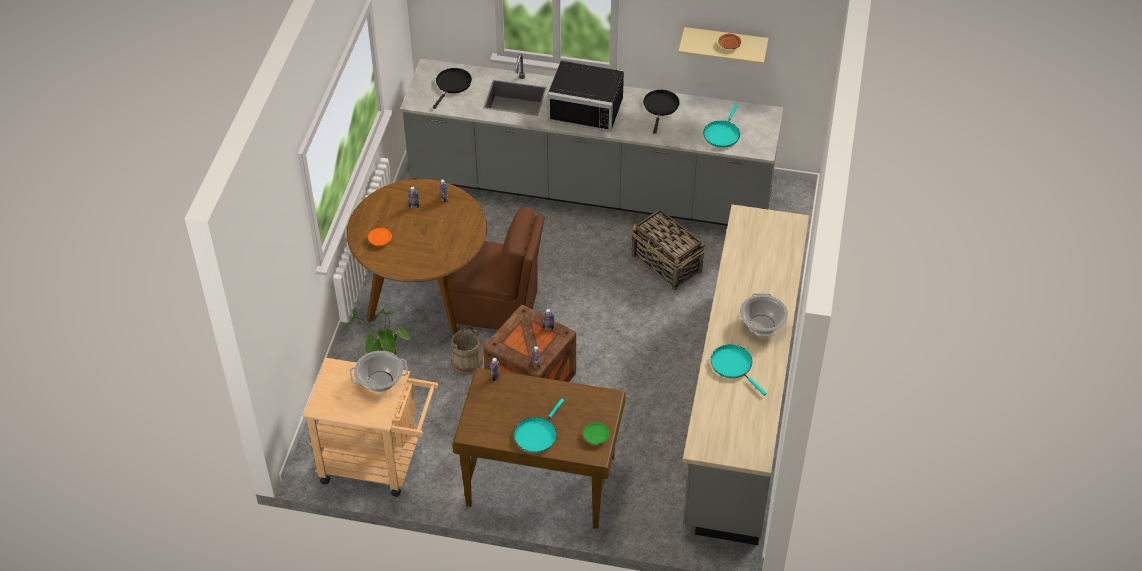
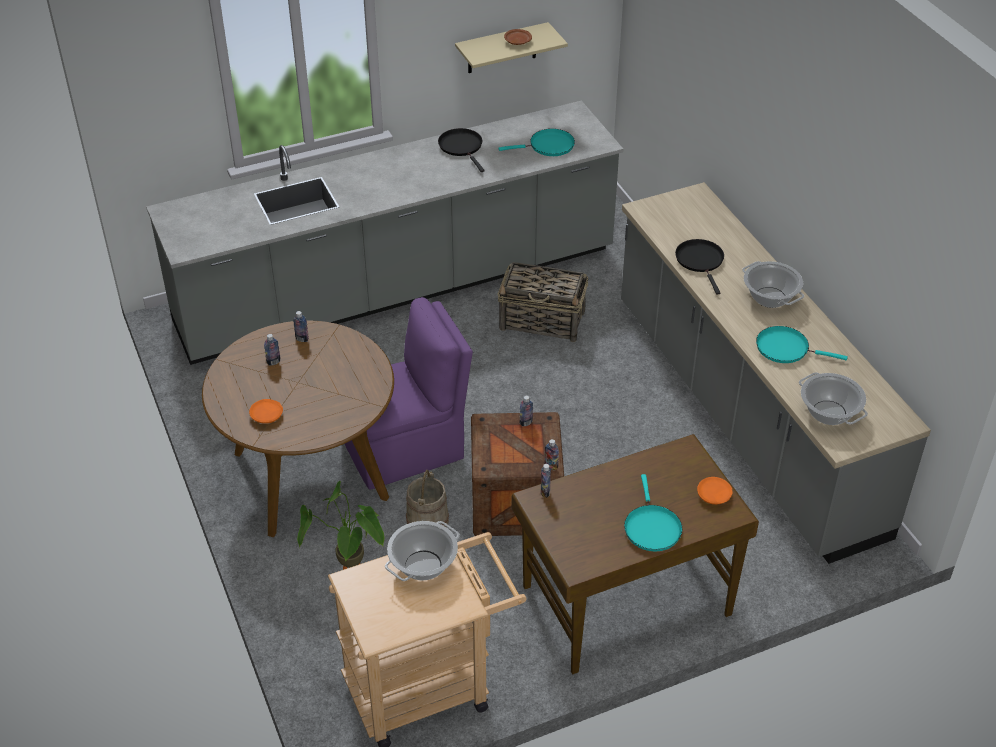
camera: 35 degrees left, 5 degrees down
(452, 85) = (211, 216): black frying pan -> black frying pan (700, 261)
(496, 307) = (406, 448): brown chair -> purple chair
(587, 107) = (385, 177): black microwave -> none
(595, 437) = (714, 495): green plate -> orange plate
(714, 424) = (829, 413): none -> cooking pot
(722, 134) = (548, 146): turquoise frying pan -> turquoise frying pan turned 90 degrees counterclockwise

